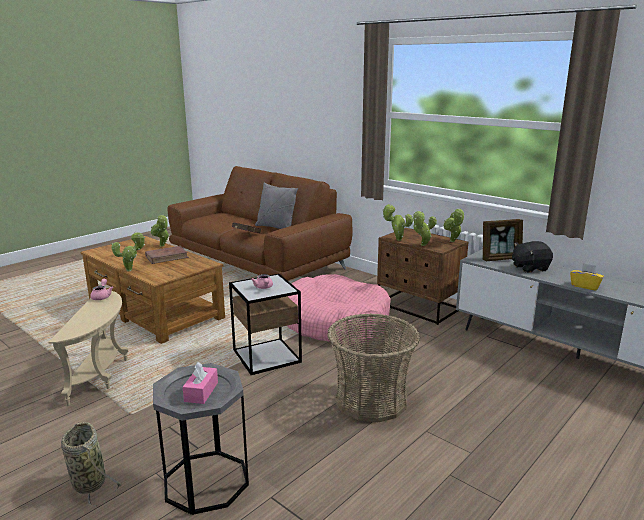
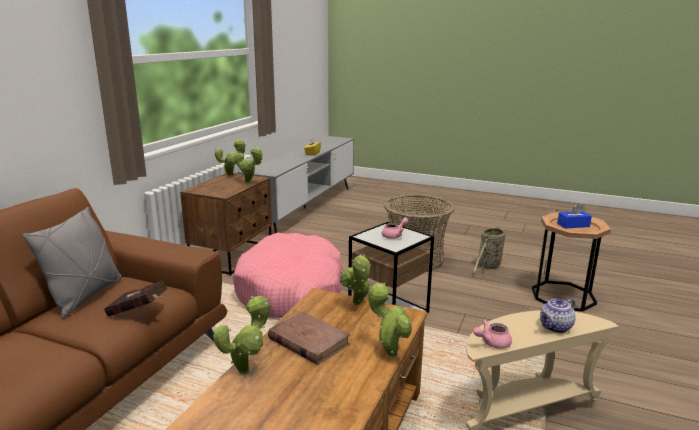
camera: 110 degrees left, 0 degrees up
(83, 319) = (555, 327): none -> teapot
(88, 481) = (631, 340): basket -> basket (488, 266)
(201, 392) = (573, 225): pink tissue box -> blue tissue box
(206, 481) = (563, 296): grey side table -> brown side table
(397, 240) = (233, 191): potted plant -> potted plant (357, 305)
(500, 258) = (265, 167): picture frame -> none
(529, 268) = (284, 162): black plush toy -> none

